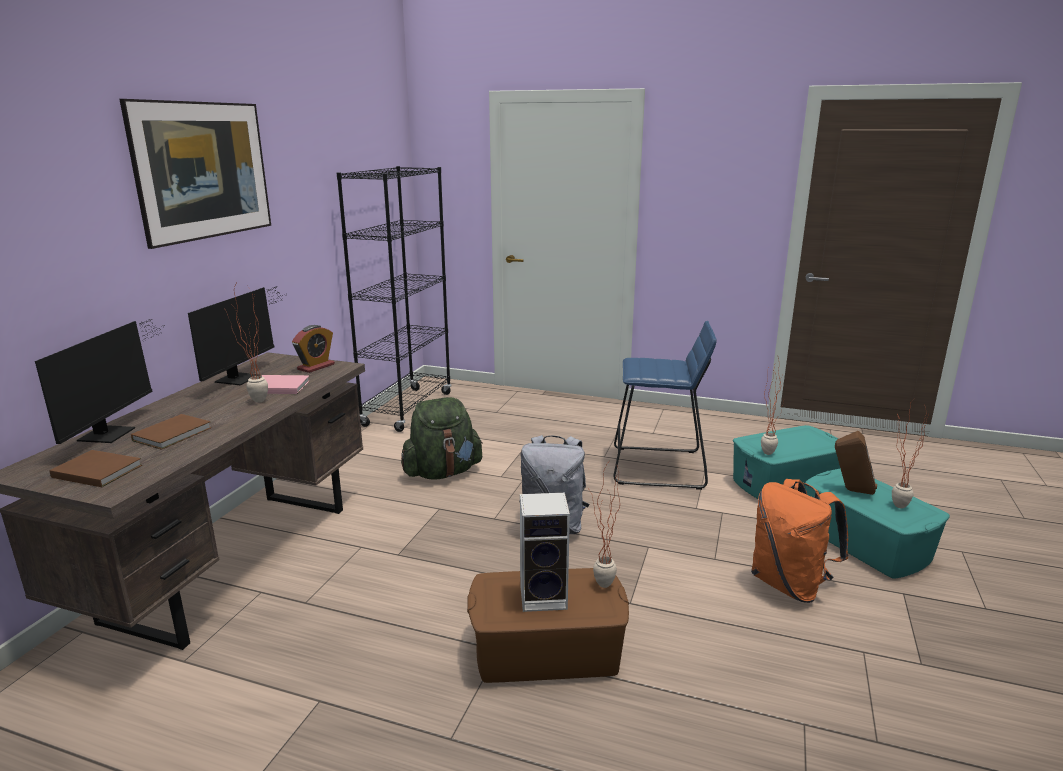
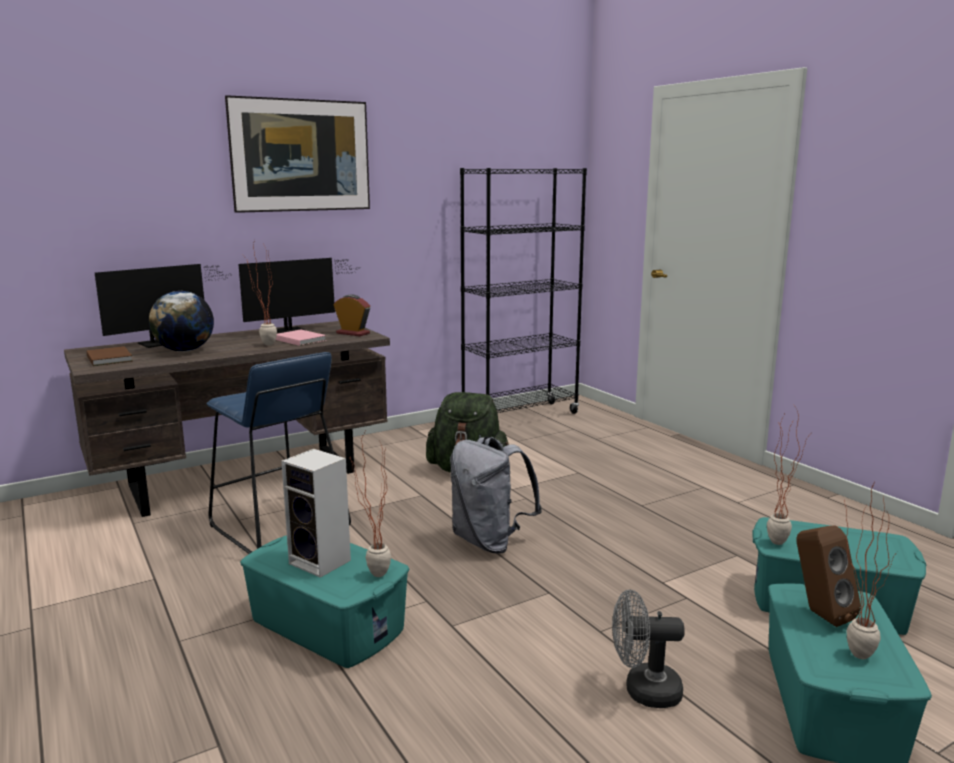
camera: 40 degrees right, 5 degrees down
(174, 434) = (185, 350): brown book -> globe
(316, 367) = (353, 333): alarm clock -> alarm clock turned 135 degrees counterclockwise
(546, 650) = (328, 624): brown storage box -> turquoise storage box
(658, 468) = (684, 533): blue stool -> blue stool (277, 526)
(790, 585) = (643, 691): orange backpack -> grey fan

